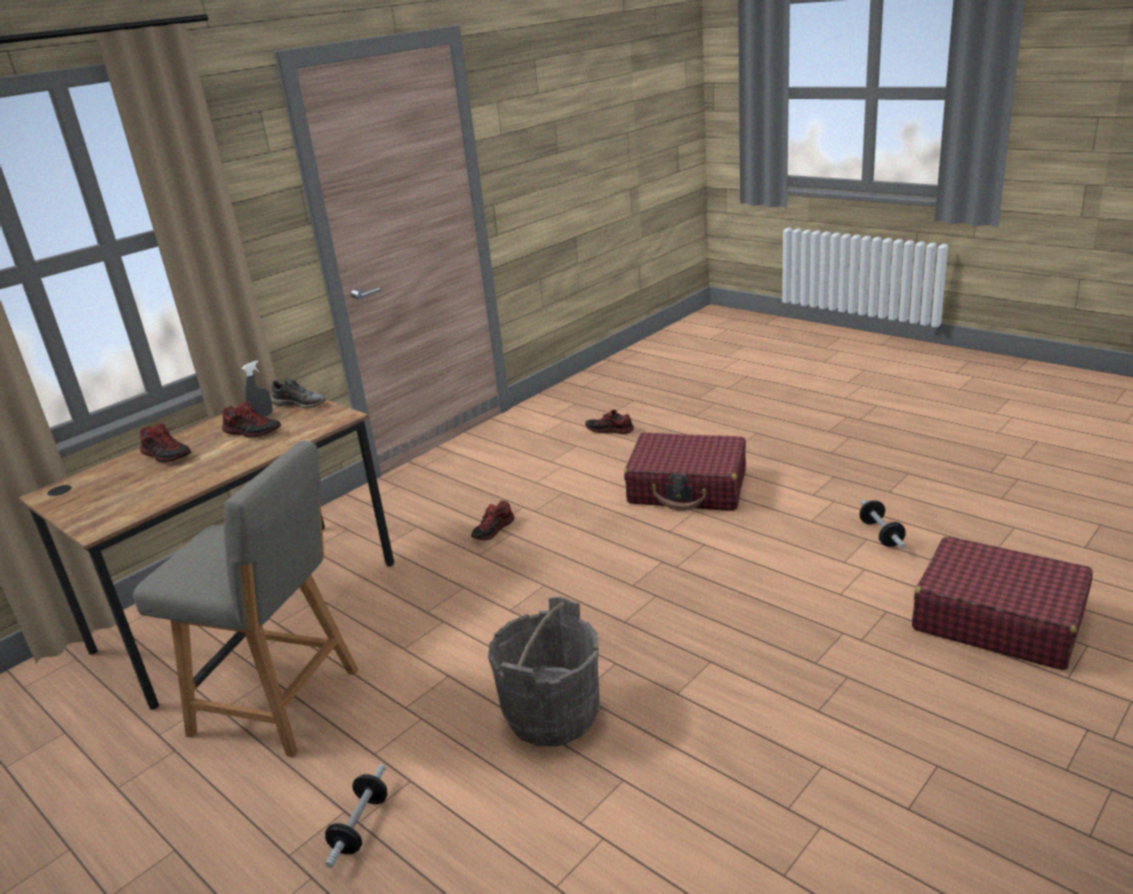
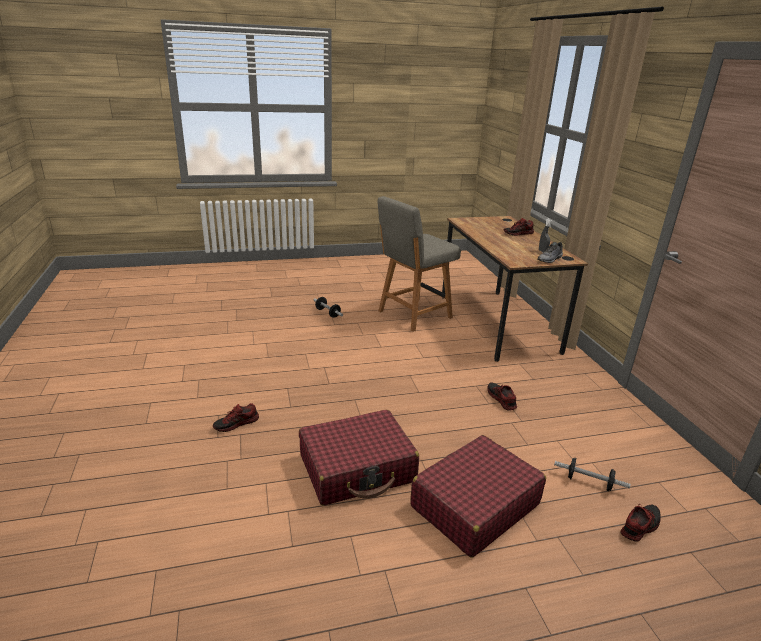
camera: 120 degrees right, 0 degrees up
(253, 431) = (523, 247): shoe -> shoe (236, 424)
(552, 714) = (323, 357): grey bucket -> none
(881, 534) = (286, 559): dumbbell -> dumbbell (588, 482)
(997, 619) = (148, 528): red suitcase -> red suitcase (357, 468)

